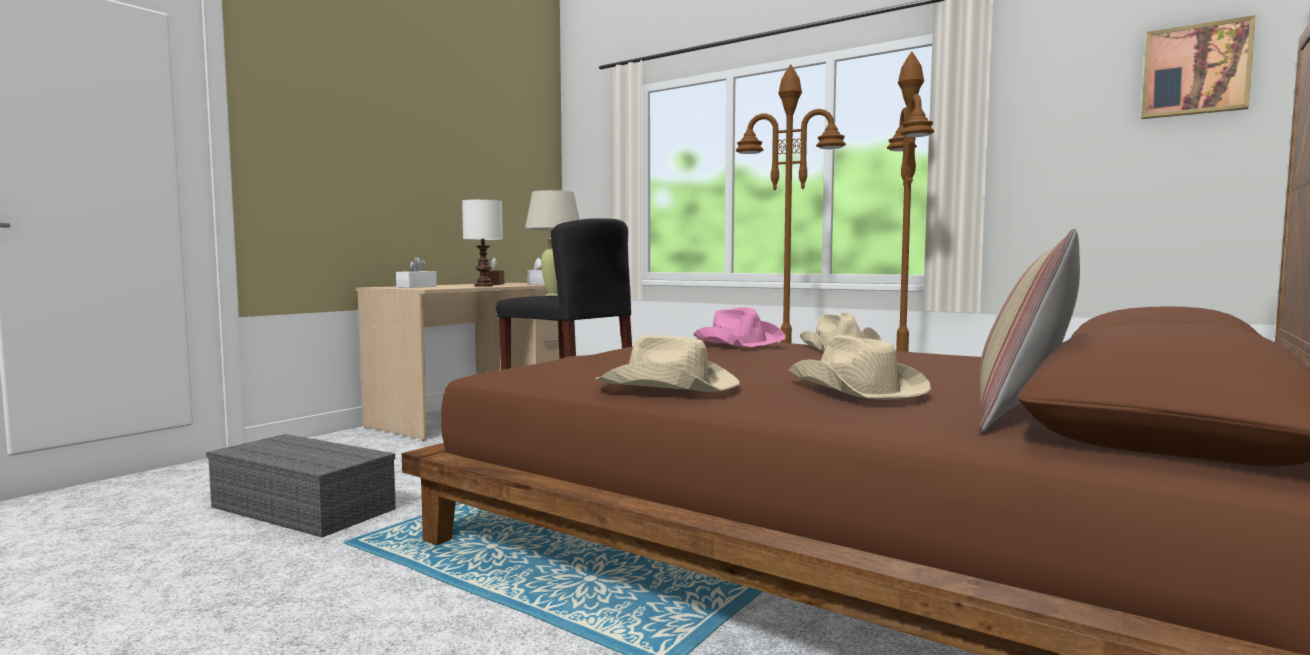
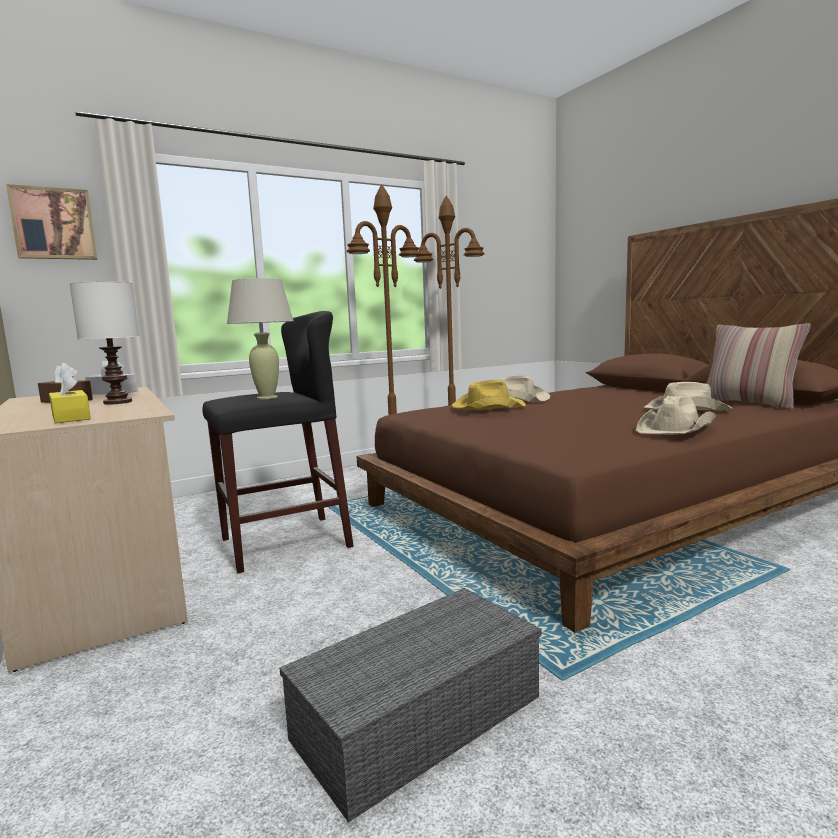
camera: 65 degrees left, 5 degrees up
(416, 287) = (71, 417): white tissue box -> yellow tissue box
(738, 342) = (487, 406): pink hat -> yellow hat
(1195, 70) = (526, 235): picture -> picture (54, 224)

